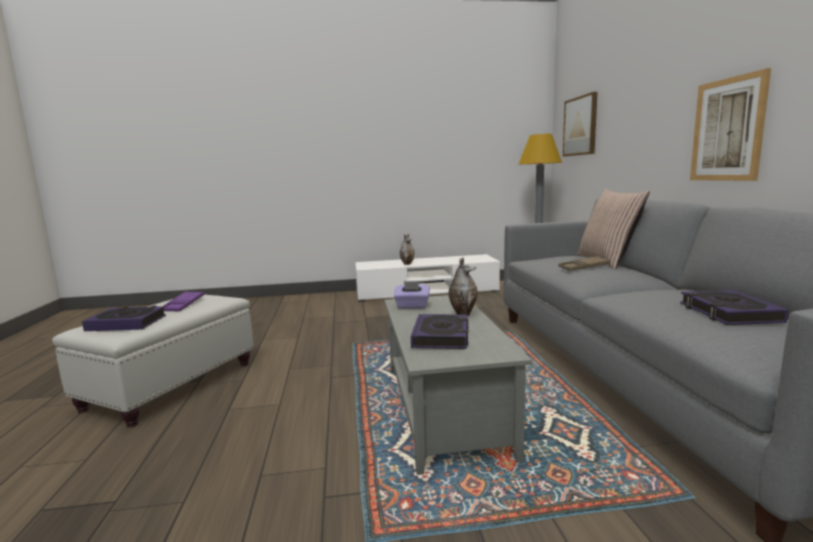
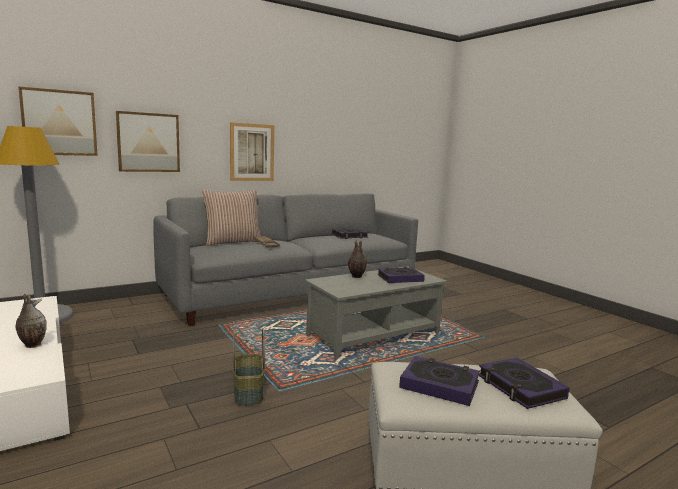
camera: 115 degrees left, 0 degrees up
(183, 305) = (439, 385): purple tray -> book
(362, 334) = (247, 392): none -> basket
(412, 306) = (351, 288): purple tissue box -> none
(624, 134) = (148, 142): none -> picture

